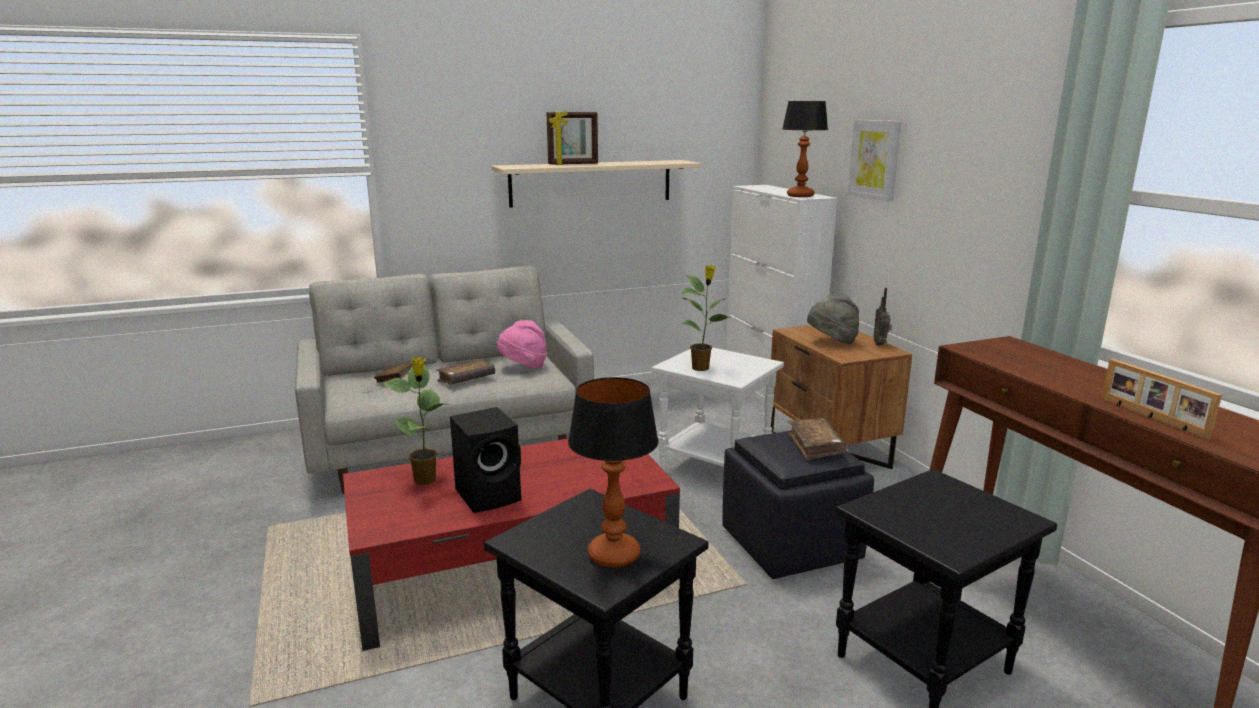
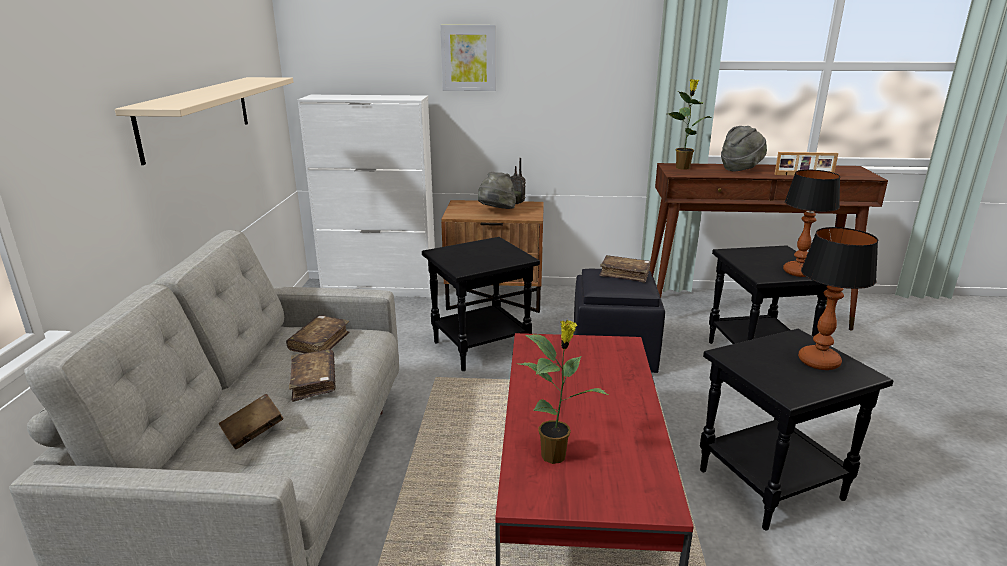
camera: 65 degrees left, 5 degrees up
(490, 495) = (611, 421): black speaker -> none
(523, 367) = (320, 343): pink hat -> brown book
(573, 164) = (204, 93): picture frame -> none
(701, 368) = (483, 262): potted plant -> potted plant (683, 167)
(716, 468) = (481, 346): white side table -> black side table
(800, 196) = (402, 98): table lamp -> table lamp (797, 272)
(1090, 377) = (741, 169): none -> grey hat

